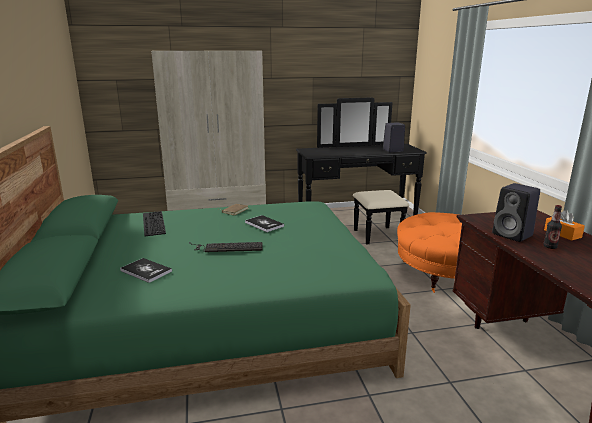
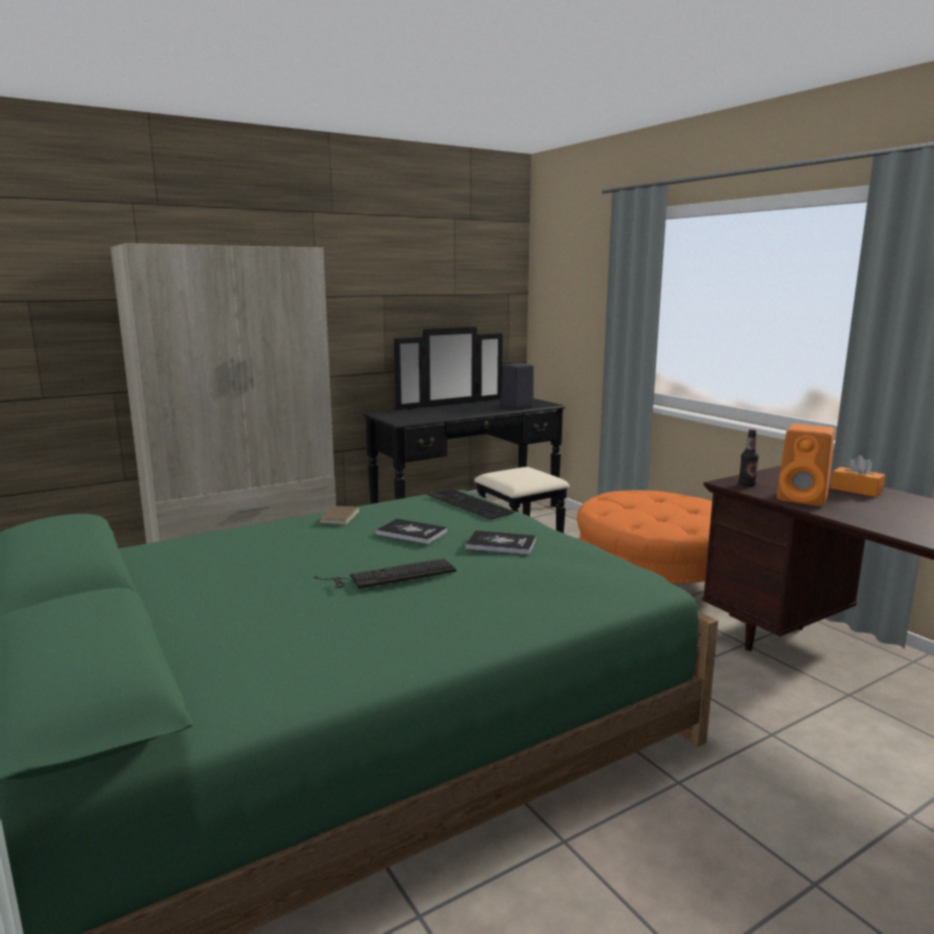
camera: 20 degrees left, 5 degrees down
(146, 271) = (273, 638): book -> book (501, 544)
(152, 223) = (201, 556): keyboard -> keyboard (466, 503)
(513, 235) = (804, 499): black speaker -> orange speaker
(550, 247) = (862, 507): bottle -> bottle (746, 485)

